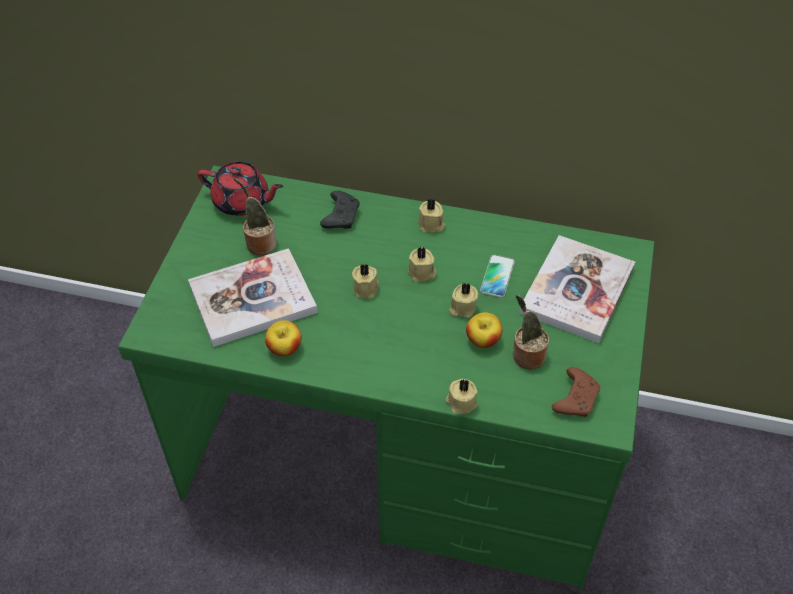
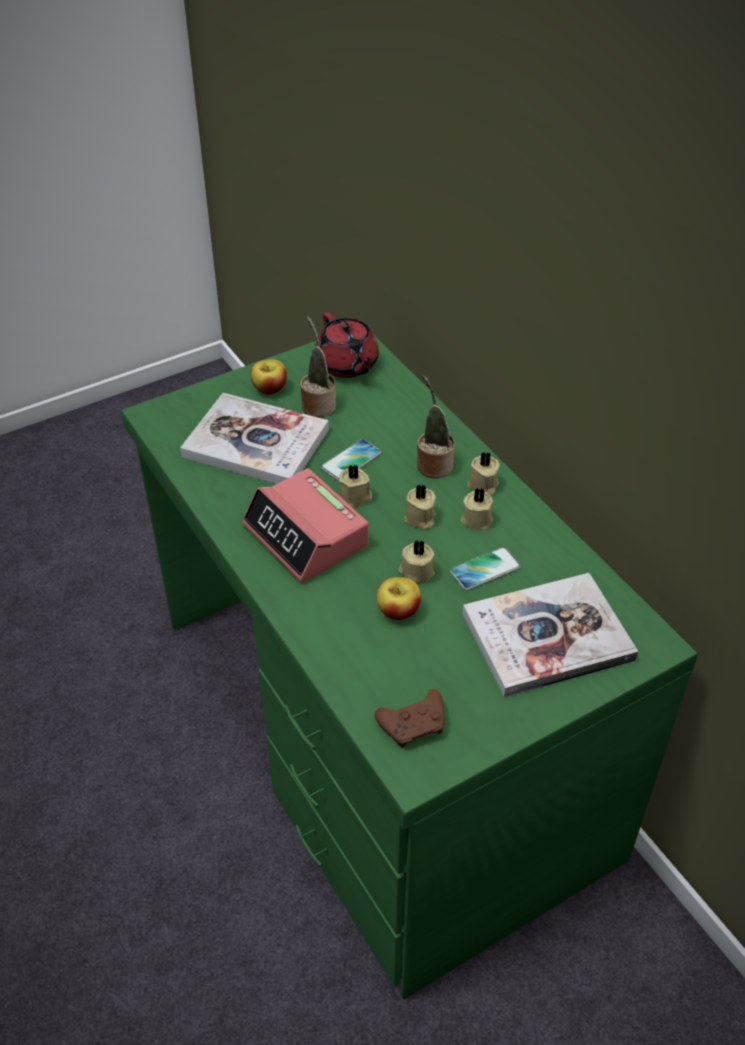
camera: 45 degrees right, 5 degrees down
(284, 348) = (230, 496): apple -> apple (269, 389)
(332, 266) = (351, 461): none -> phone
(341, 216) = (412, 427): black game controller -> none
(369, 336) = (306, 536): none -> alarm clock
(460, 402) = (308, 645): beige candle -> beige candle (476, 519)
(526, 355) = (419, 653): potted plant -> potted plant (433, 464)

